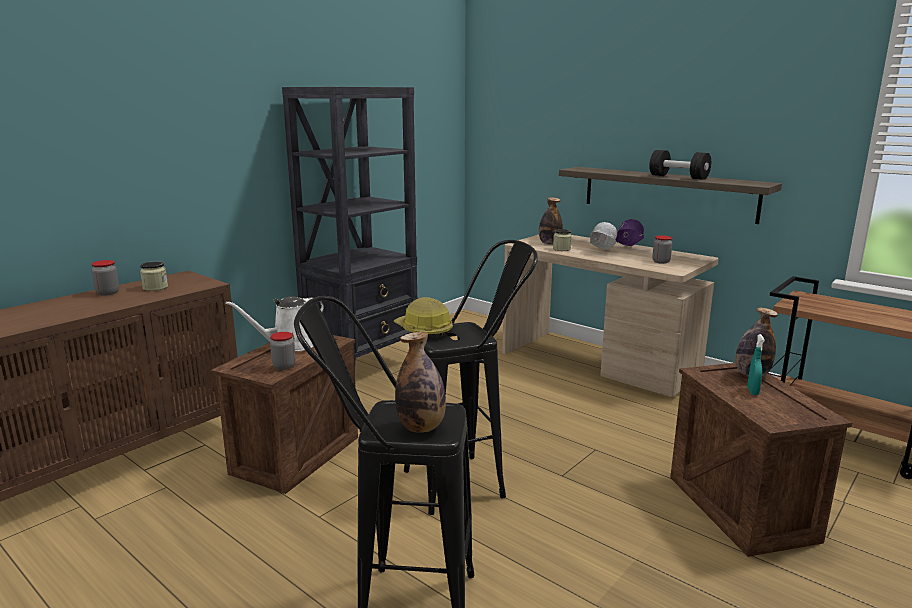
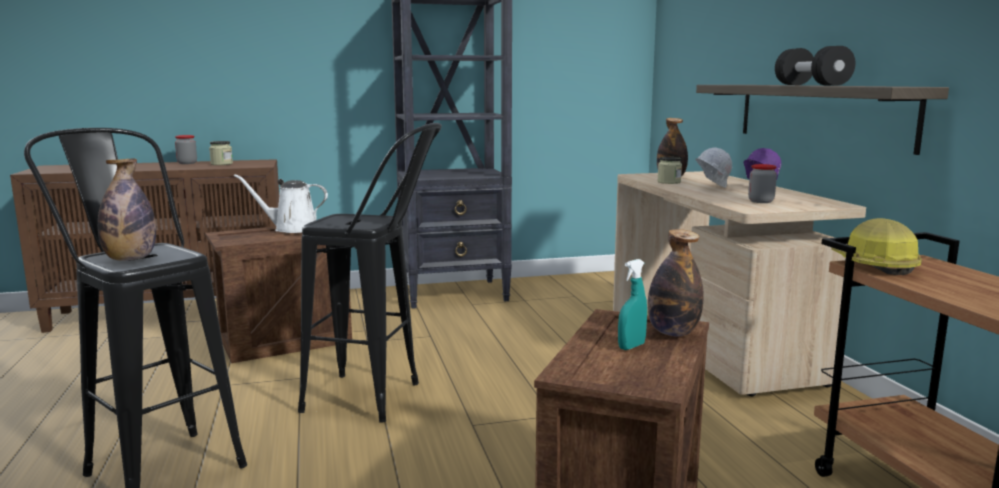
camera: 35 degrees right, 5 degrees down
(284, 366) = (253, 239): jar -> none
(423, 330) = (340, 215): hard hat -> hard hat (874, 265)

